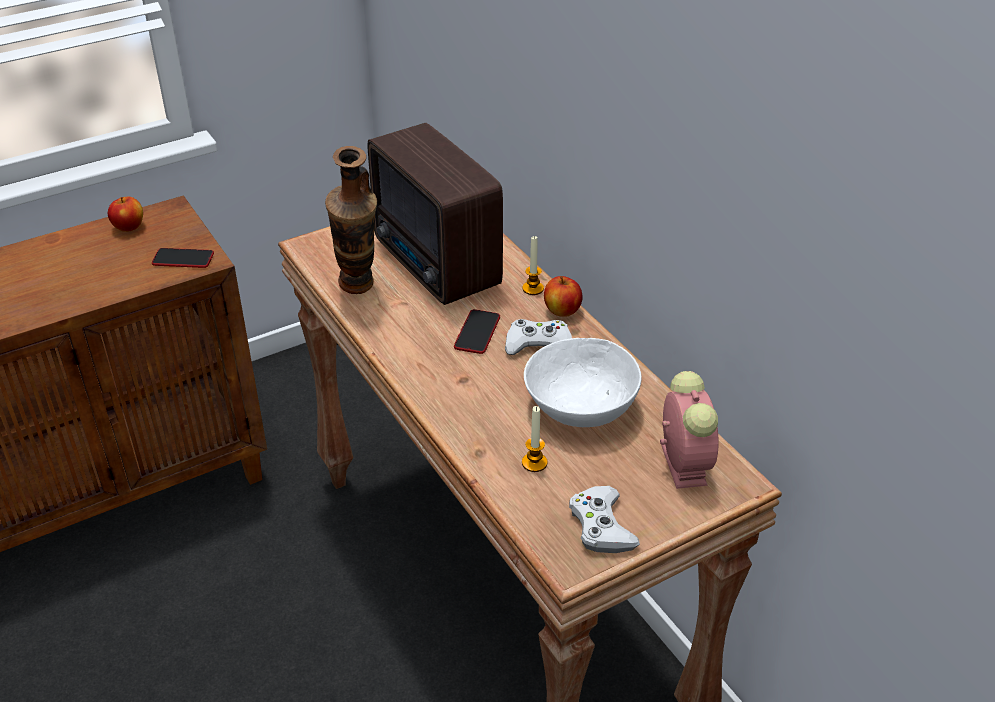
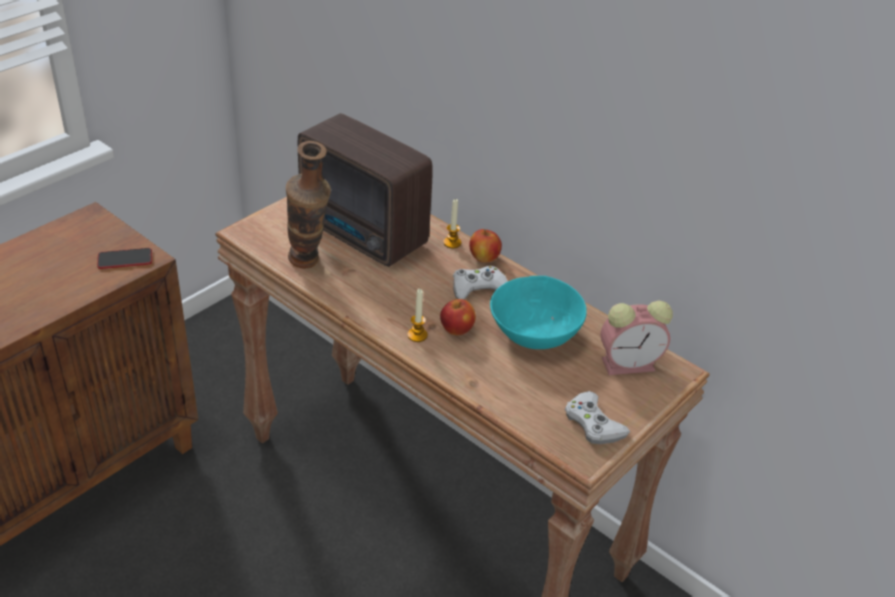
camera: 20 degrees left, 0 degrees up
(129, 227) = (58, 237): apple -> apple (456, 329)
(477, 332) = (424, 286): phone -> none
(534, 463) = (520, 384): candle -> candle (417, 335)
(580, 407) = (534, 333): white bowl -> turquoise bowl
(682, 463) = (630, 363): alarm clock -> alarm clock turned 105 degrees clockwise

